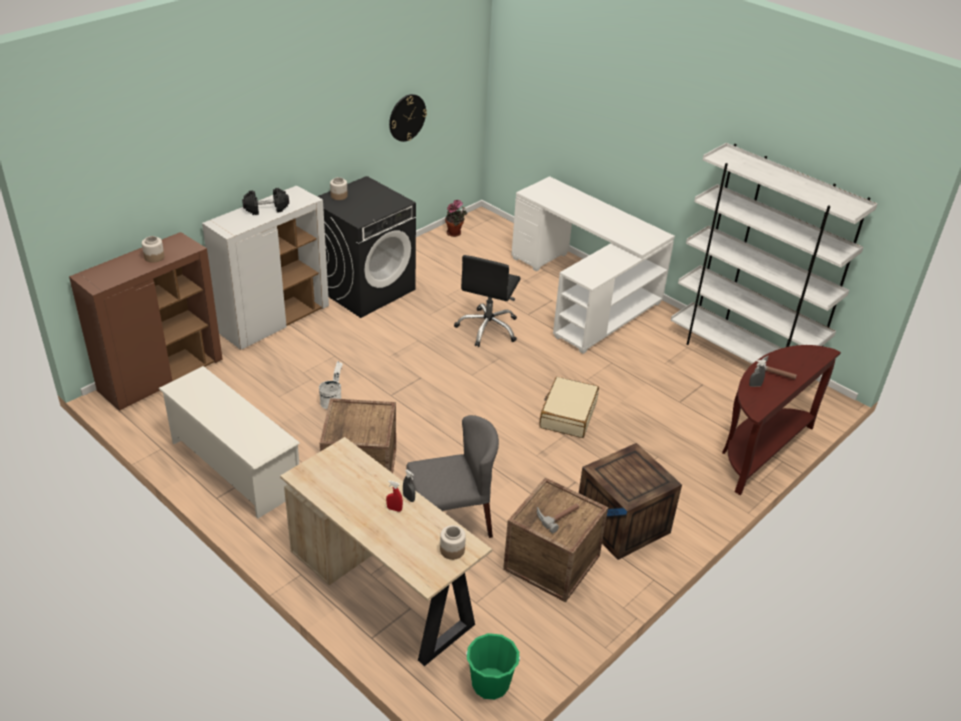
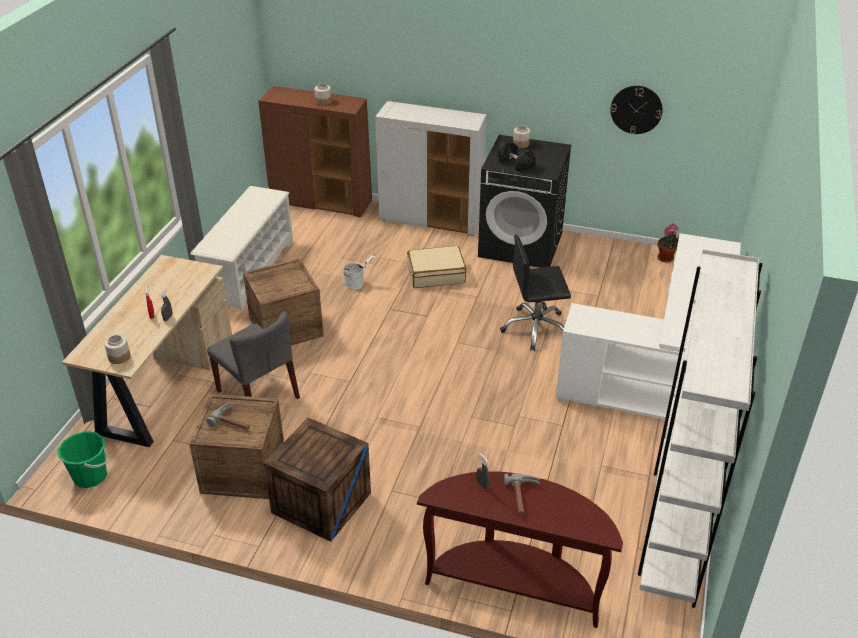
camera: 65 degrees right, 0 degrees up
(266, 209) = (435, 115): black dumbbell -> black dumbbell (516, 164)
(567, 415) = (451, 419): beige suitcase -> beige suitcase (436, 274)

